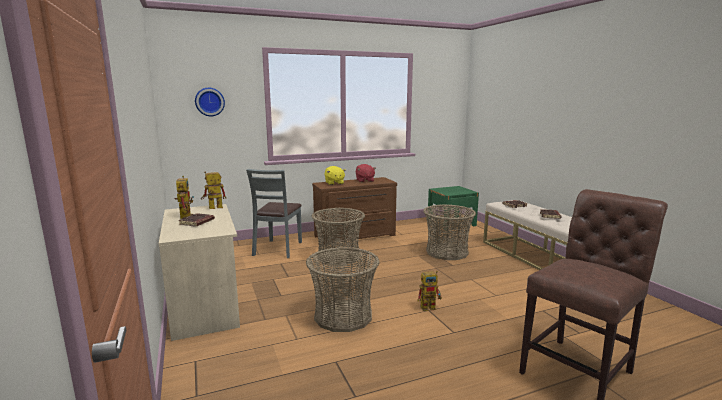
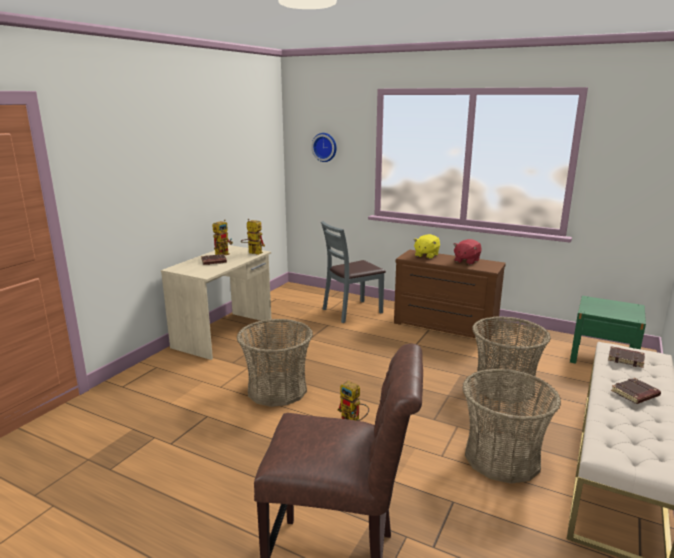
camera: 50 degrees right, 5 degrees up
(338, 257) = (383, 340): basket -> basket (502, 457)

